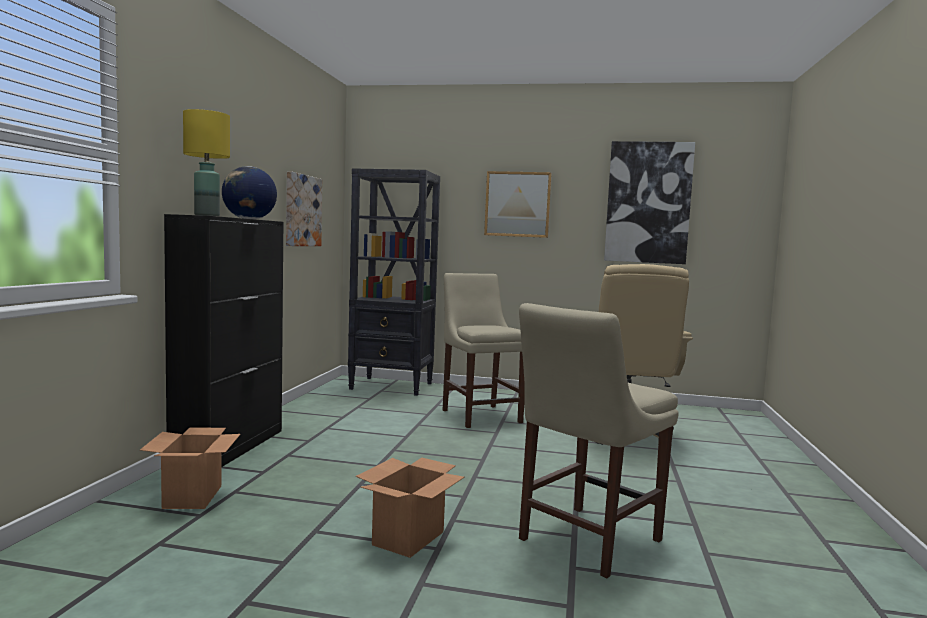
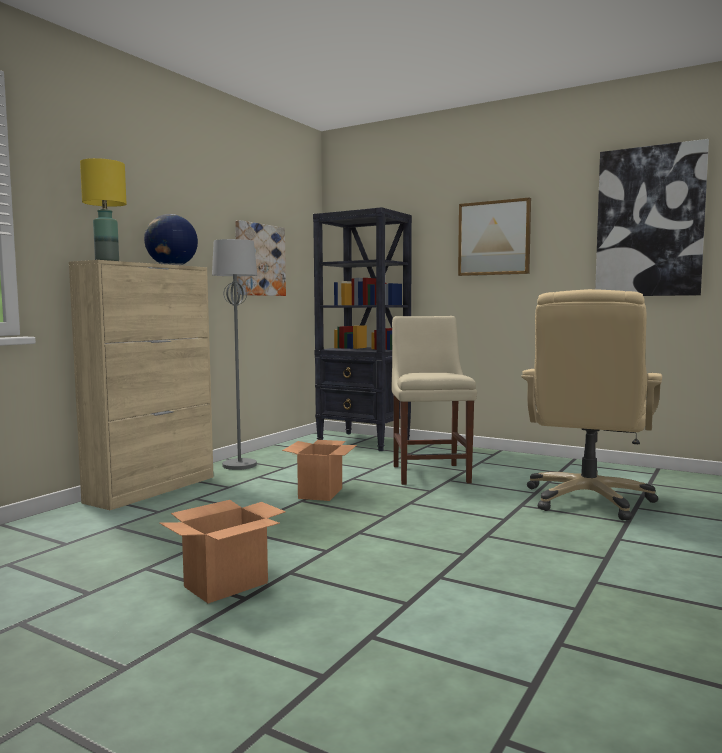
camera: 20 degrees right, 0 degrees up
(192, 496) = (76, 527): cardboard box -> cardboard box (320, 493)
(230, 448) = (153, 489): black cabinet -> beige cabinet
(294, 417) = (239, 465): none -> grey floor lamp
(585, 541) = (415, 611): beige chair -> none

